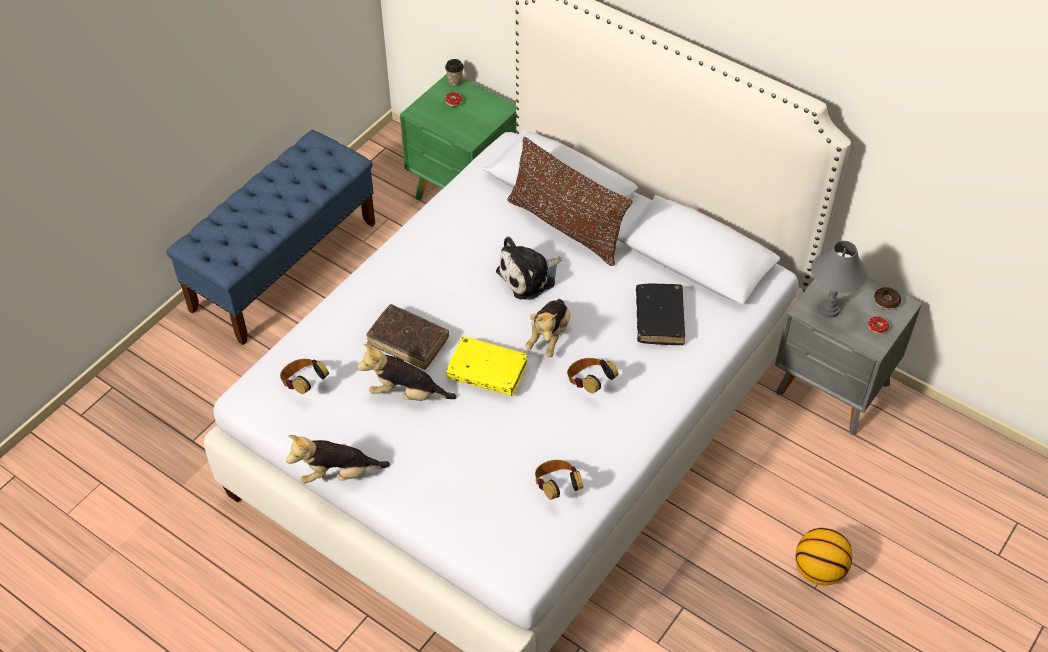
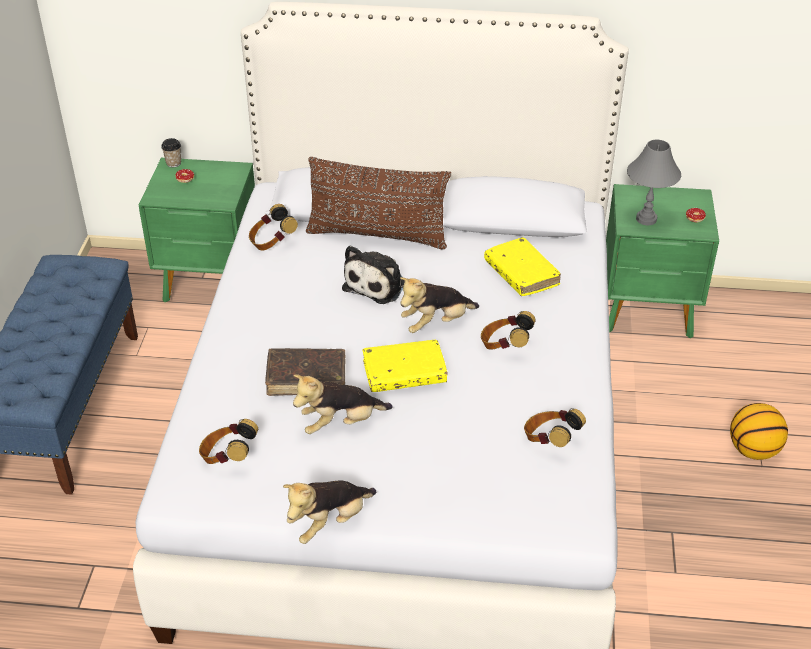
camera: 30 degrees left, 10 degrees down
(474, 198) = (272, 242): none -> headphones
(549, 336) = (436, 323): plush toy -> plush toy turned 75 degrees clockwise
(659, 319) = (521, 274): black book -> yellow book
(833, 390) = (648, 312): grey nightstand -> green nightstand
(886, 301) = (684, 198): donut -> none

